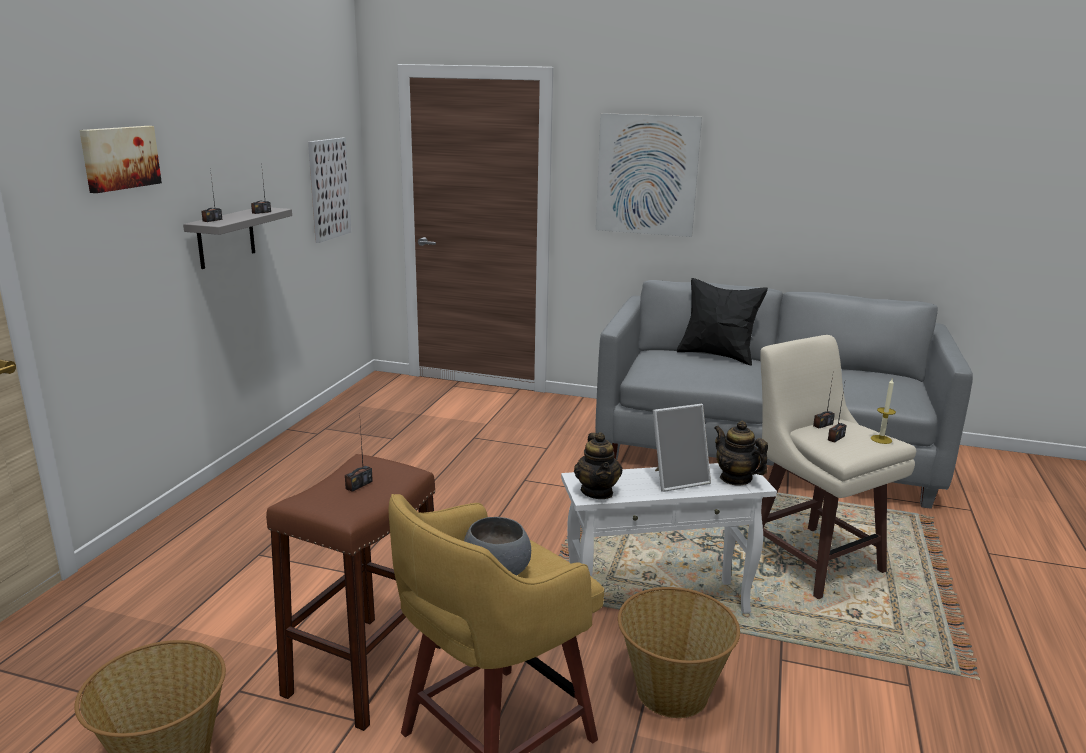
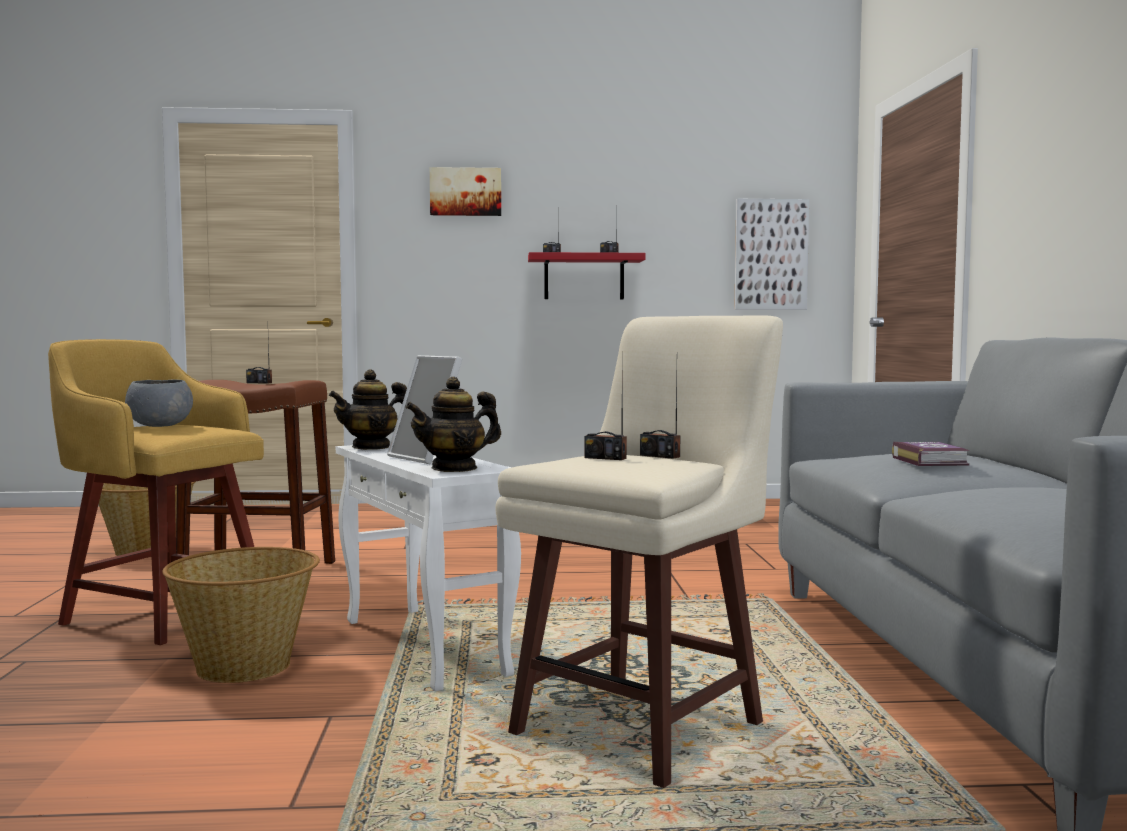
camera: 70 degrees right, 15 degrees down
(226, 237) = (584, 277): grey shelf -> red shelf
(647, 175) = (1052, 173): picture -> none
(717, 355) = (991, 460): black pillow -> none
(735, 368) = (930, 461): none -> book
(736, 478) = (454, 468): teapot -> teapot turned 150 degrees counterclockwise
(881, 439) = (638, 469): candle -> none

